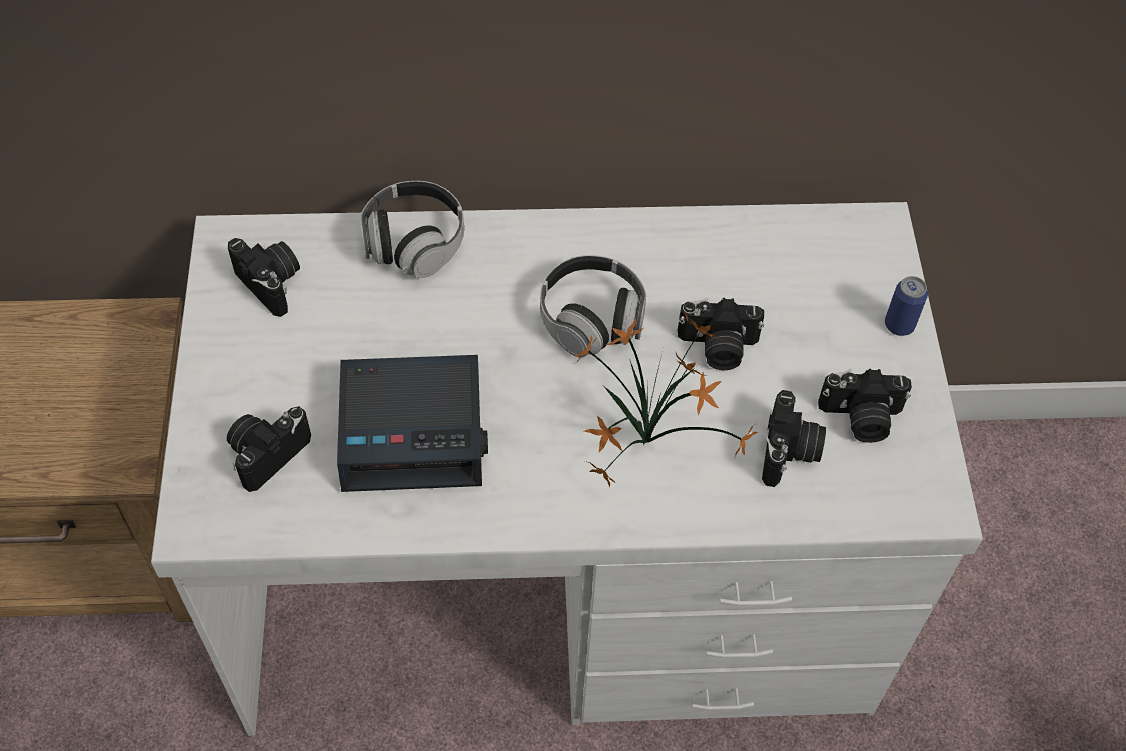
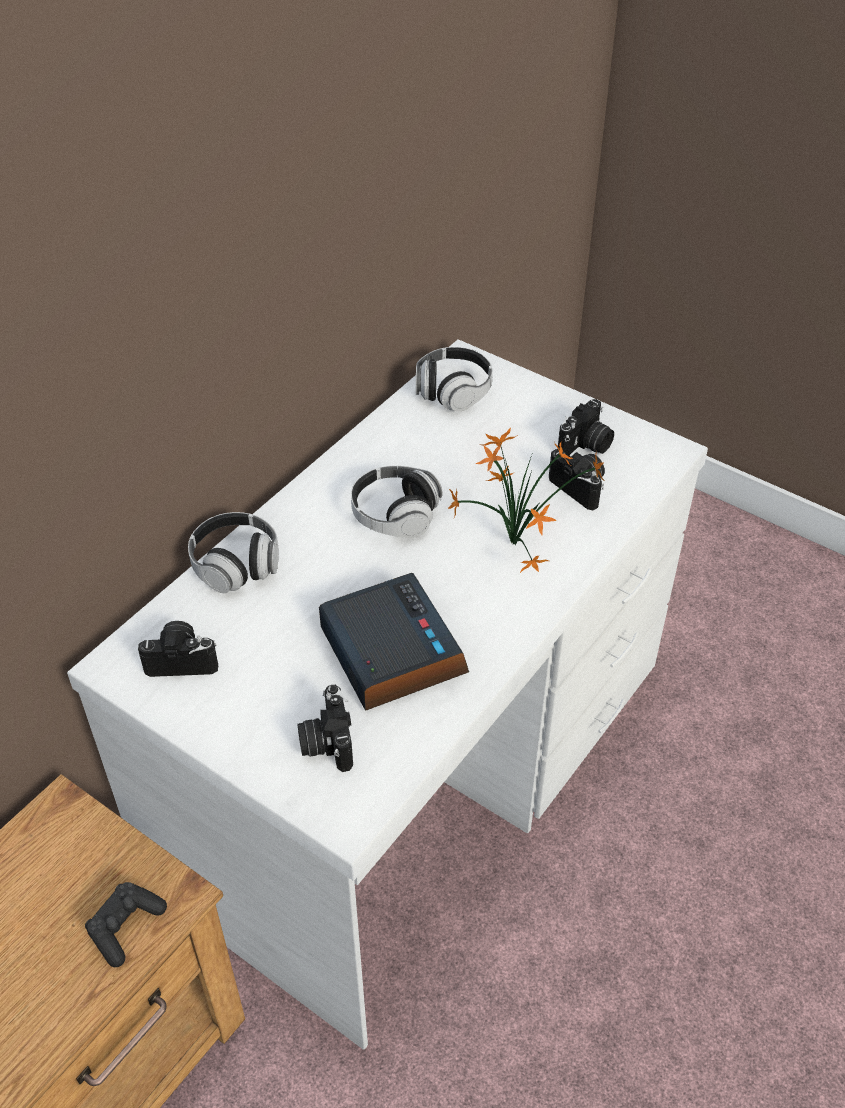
camera: 50 degrees left, 10 degrees down
(71, 452) = (125, 927): none -> black game controller
(414, 431) = (390, 651): alarm clock -> alarm clock turned 60 degrees counterclockwise
(717, 348) = (476, 473): camera -> none
(818, 250) = (453, 391): none -> headphones
(899, 325) = (539, 392): can -> none

